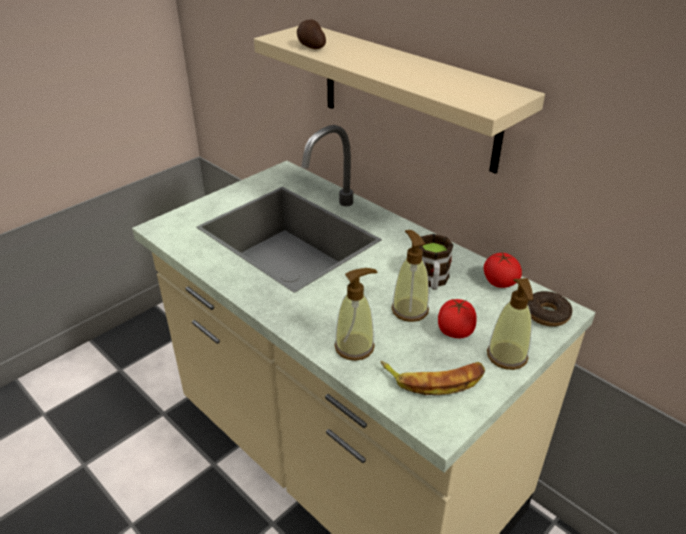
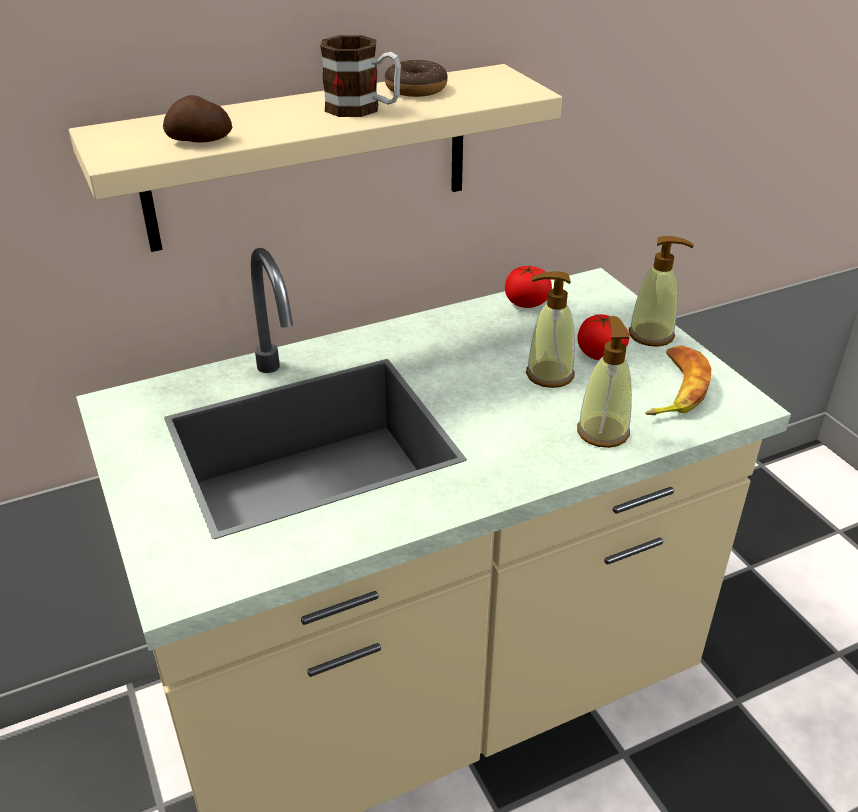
camera: 70 degrees left, 0 degrees up
(432, 281) = (501, 345): mug -> mug (363, 109)
(547, 314) = (594, 293): donut -> donut (416, 89)

